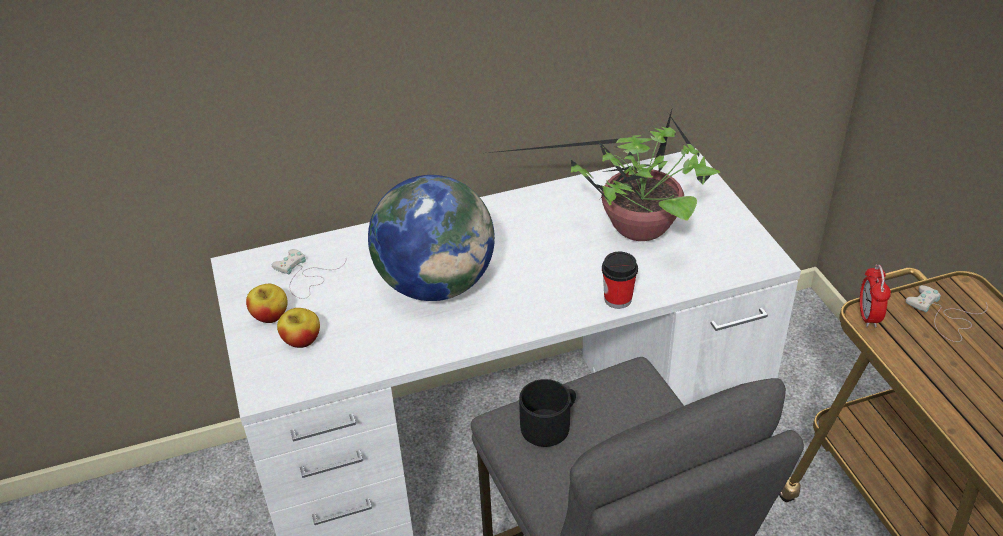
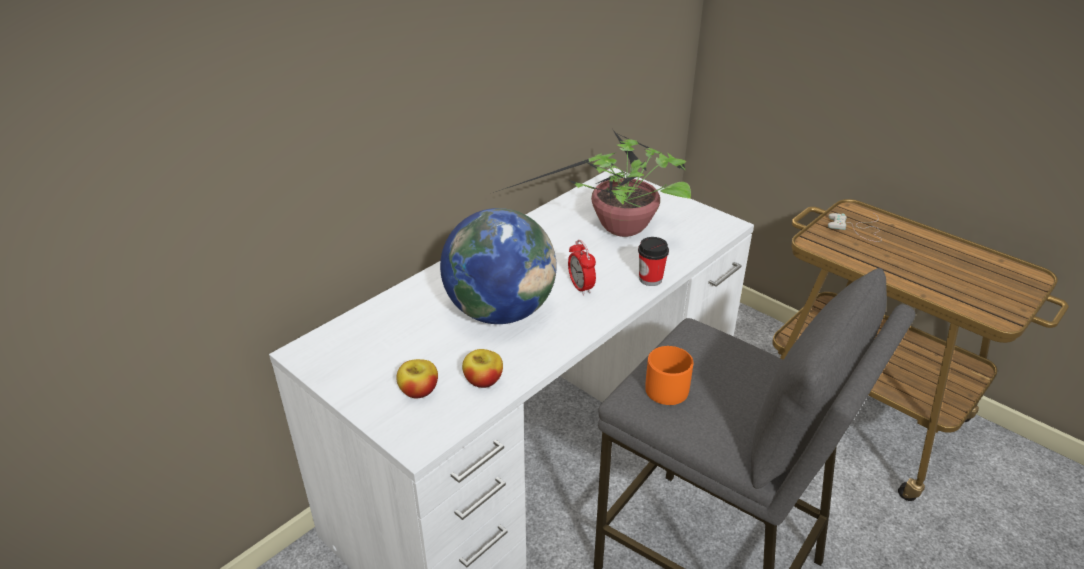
camera: 30 degrees left, 5 degrees down
(270, 316) = (371, 382): apple -> apple (483, 381)
(304, 276) = (377, 340): white game controller -> none
(550, 424) = (668, 386): black mug -> orange mug
(868, 316) = (814, 243): alarm clock -> alarm clock (581, 287)

